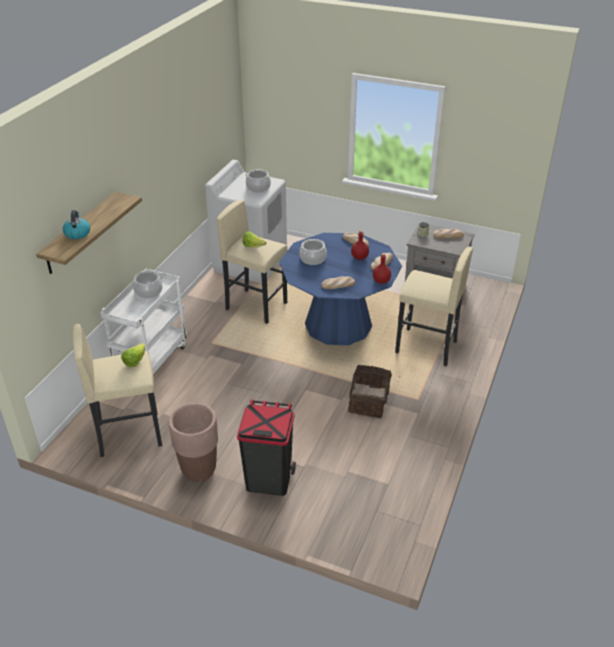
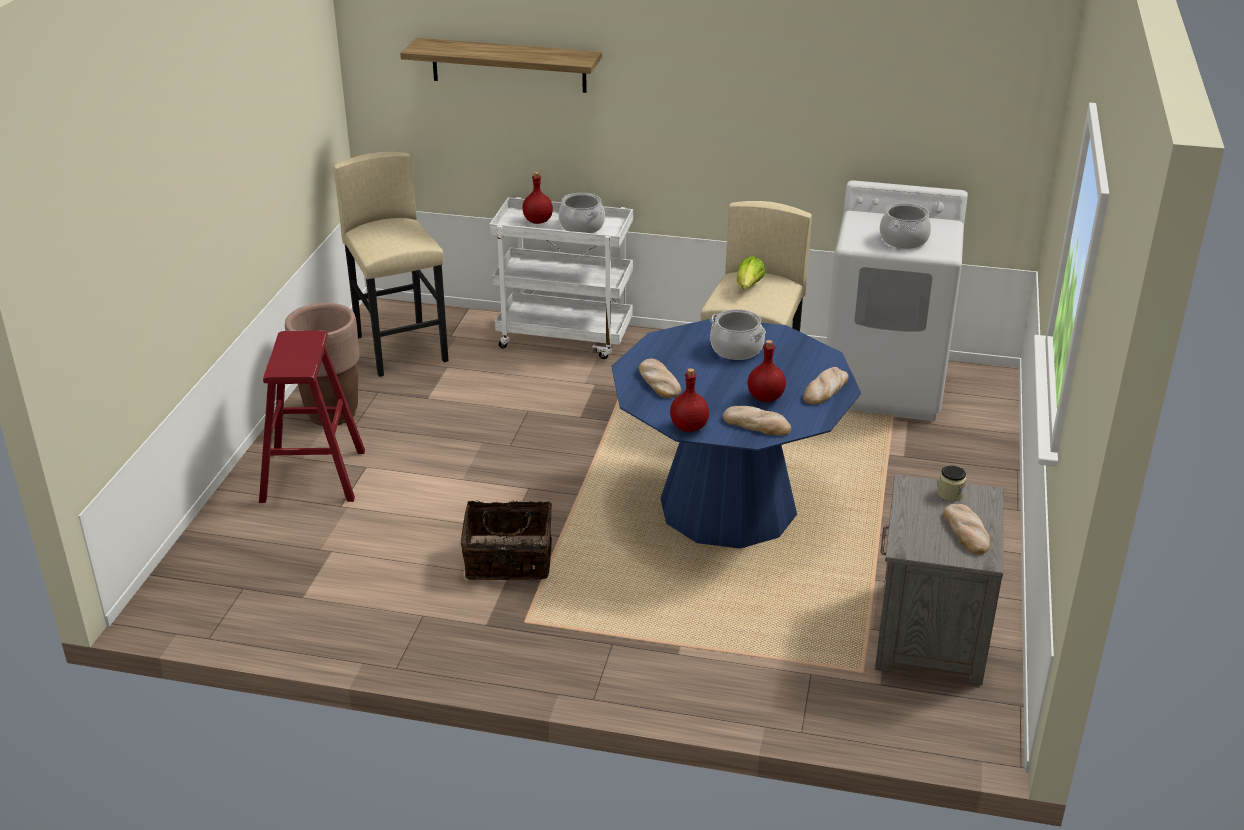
camera: 80 degrees right, 5 degrees down
(77, 233) = (471, 48): kettle -> none
(131, 307) = (538, 221): none -> red bottle
(135, 361) = (405, 241): lettuce -> none
(268, 479) = (313, 476): black trash can -> red stool
(426, 347) = (695, 628): beige stool -> none

